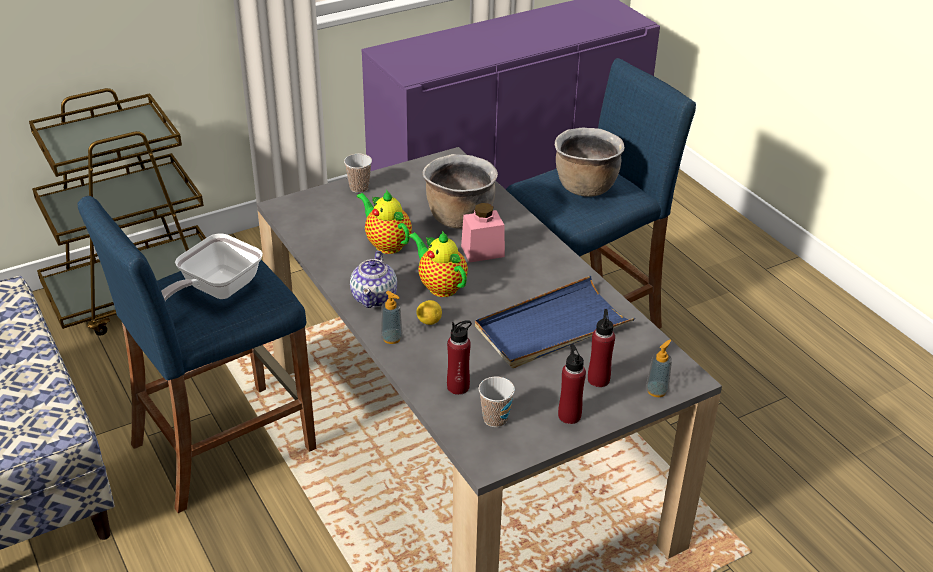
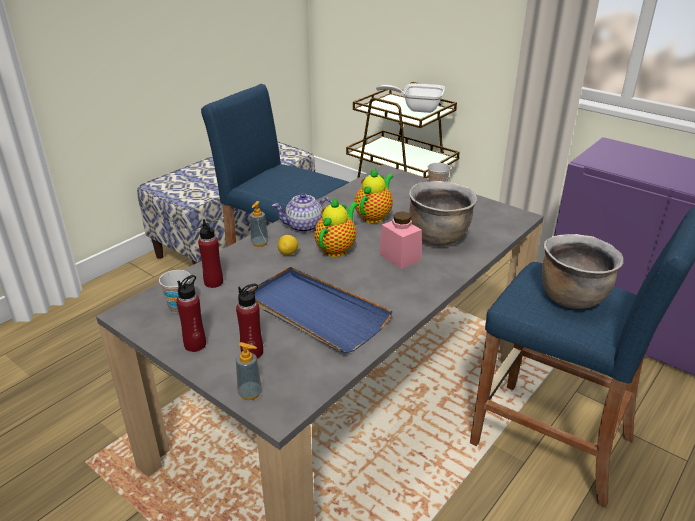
camera: 70 degrees right, 5 degrees down
(215, 290) = (288, 180): frying pan -> frying pan (417, 108)

